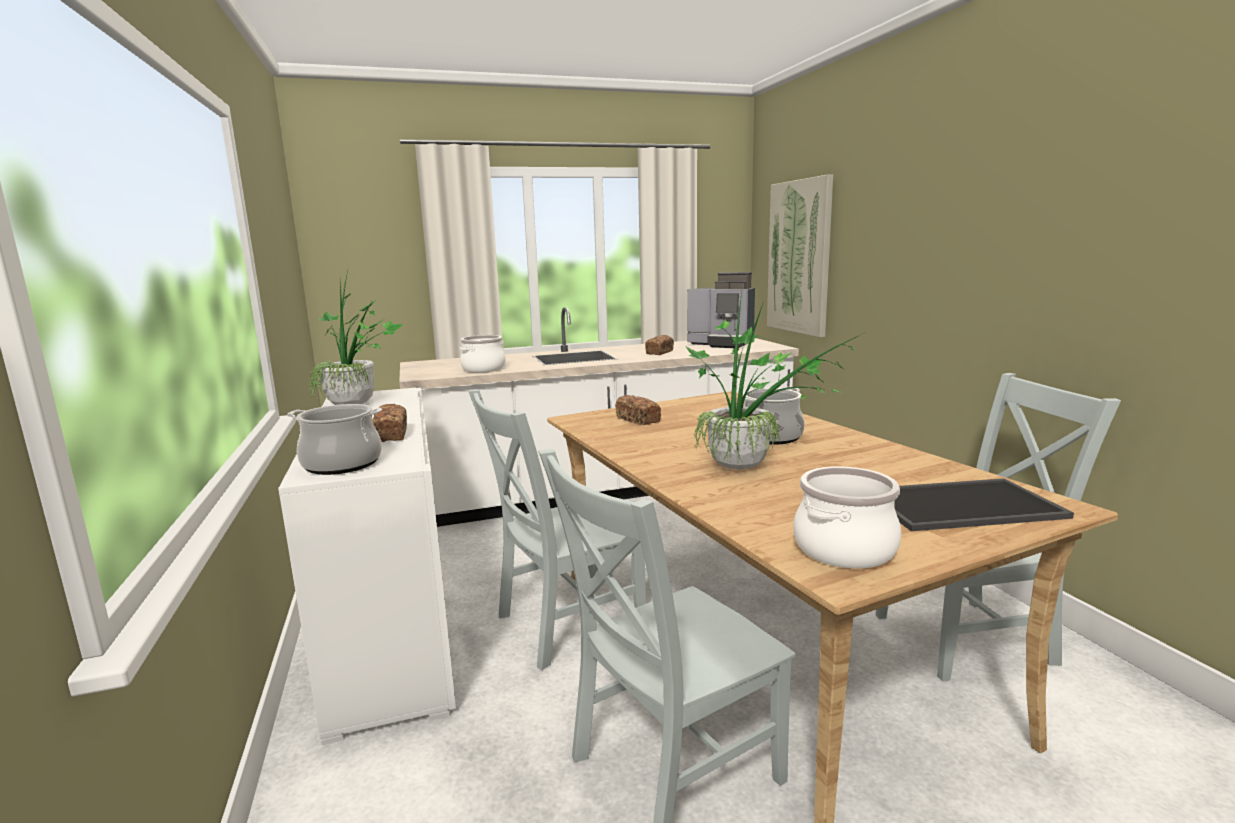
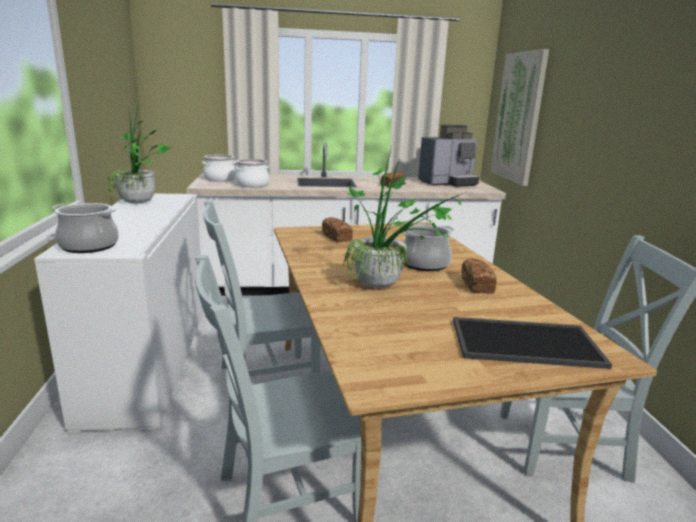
camera: 10 degrees right, 5 degrees up
(392, 434) = (142, 228): bread -> bread (477, 285)
(722, 344) = (448, 183): coffee machine -> coffee machine turned 60 degrees counterclockwise
(845, 549) = (397, 365): cooking pot -> cooking pot (220, 179)

